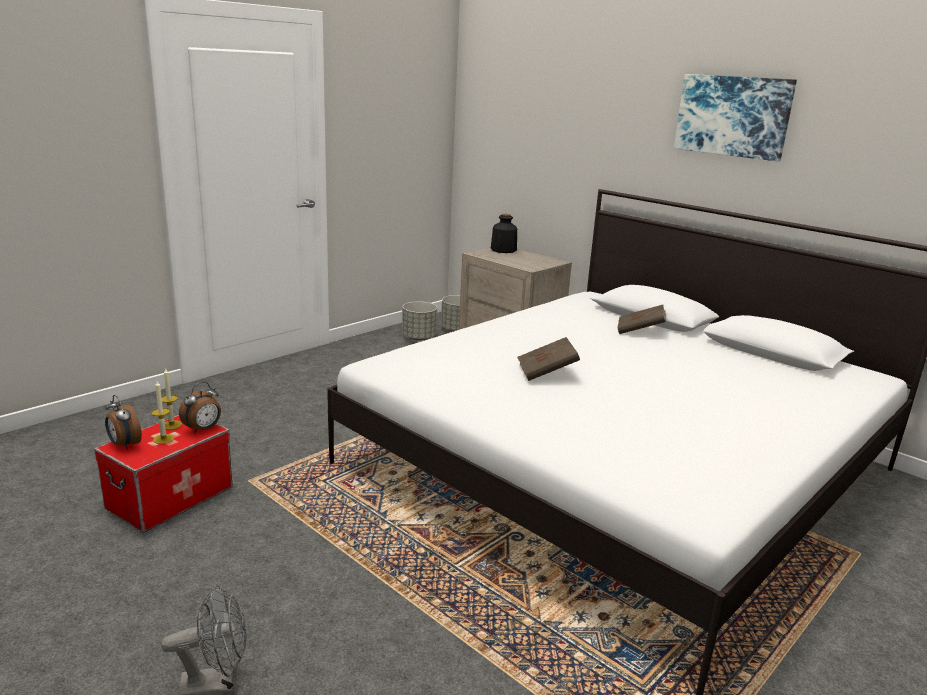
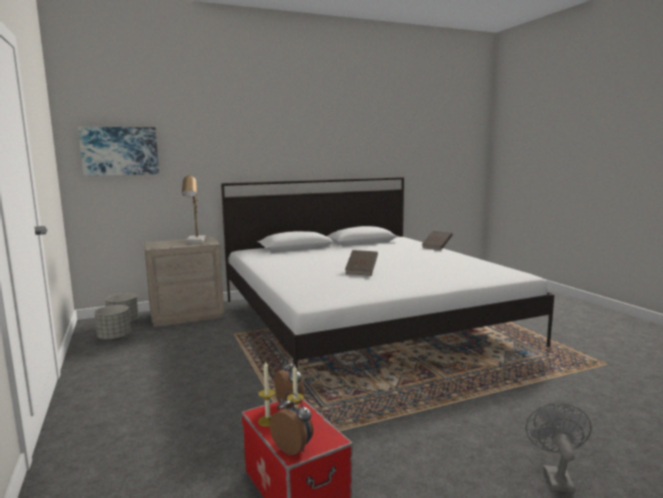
camera: 65 degrees left, 10 degrees down
(124, 445) = (293, 448): alarm clock -> alarm clock turned 120 degrees counterclockwise
(503, 250) = (158, 243): bottle -> none
(531, 261) = (196, 241): none -> table lamp
(639, 331) = (315, 252): brown book -> brown book (437, 247)
(733, 116) = (297, 129): picture -> picture (120, 151)

